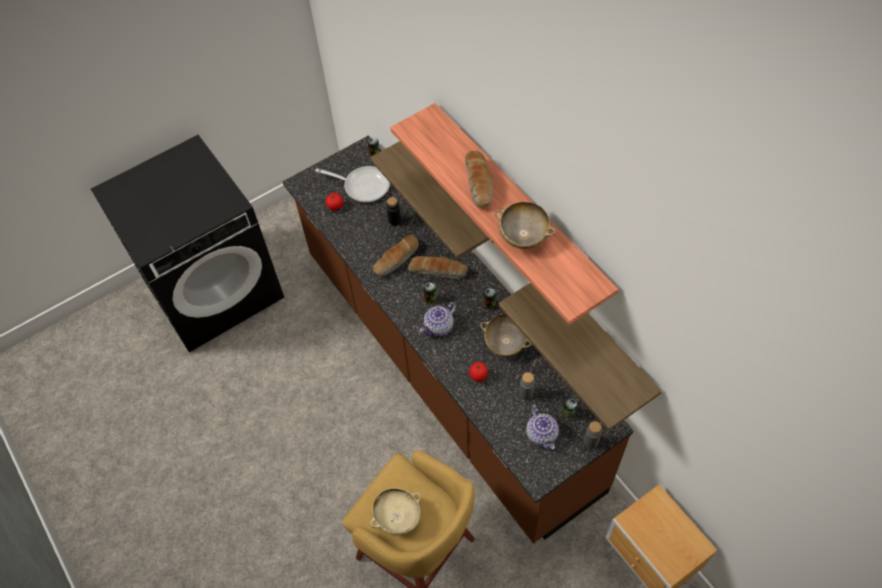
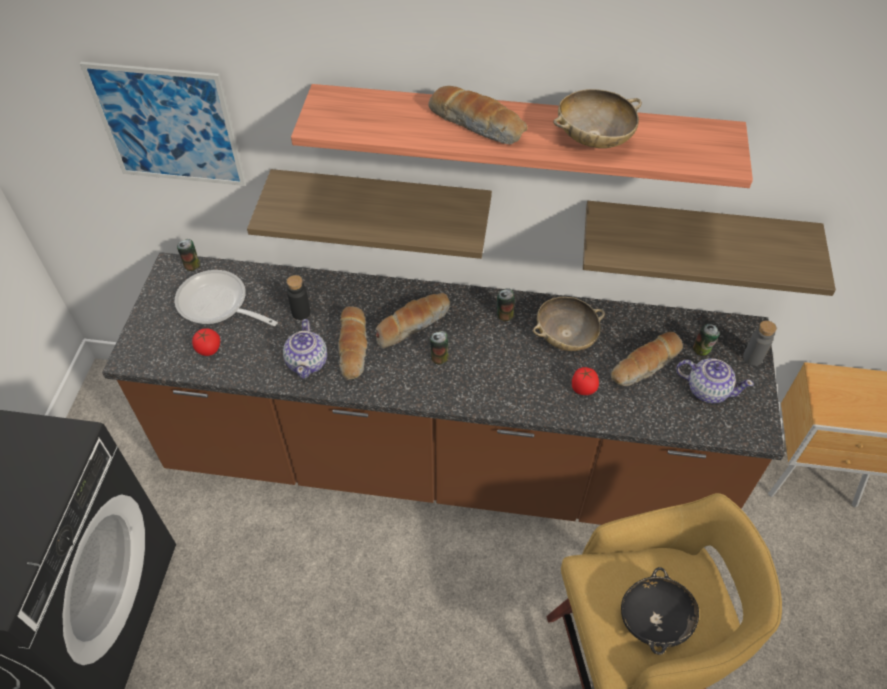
camera: 50 degrees left, 5 degrees down
(363, 185) = (217, 305): frying pan -> frying pan turned 120 degrees counterclockwise
(380, 75) = (168, 126): none -> picture
(397, 516) = (654, 620): beige bowl -> black bowl
(439, 327) = (484, 376): teapot -> teapot (308, 362)
(526, 394) = (645, 366): grey bottle -> bread

